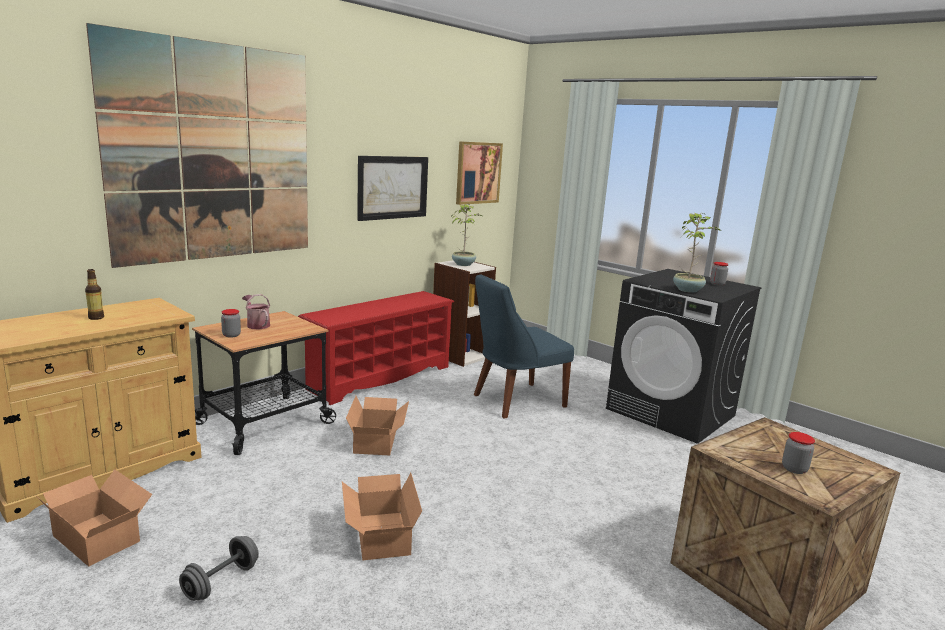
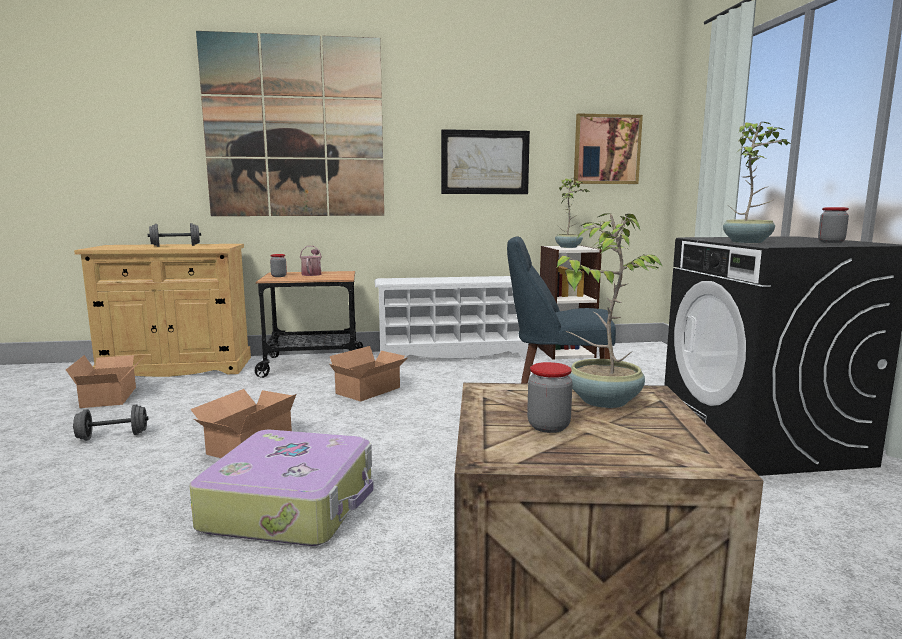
camera: 40 degrees right, 5 degrees down
(96, 318) = (175, 246): bottle -> grey dumbbell
(380, 377) = (457, 354): red shoe rack -> white shoe rack
(516, 573) = (292, 505): none -> suitcase
(770, 439) = (602, 400): none -> potted plant

